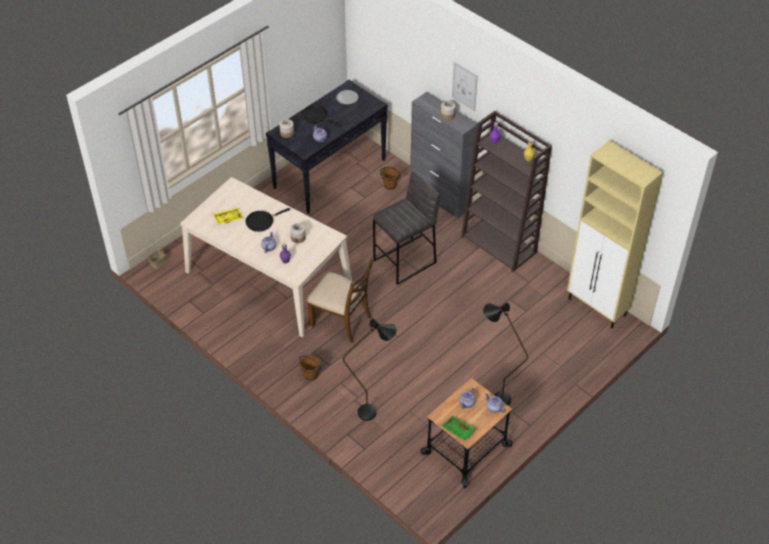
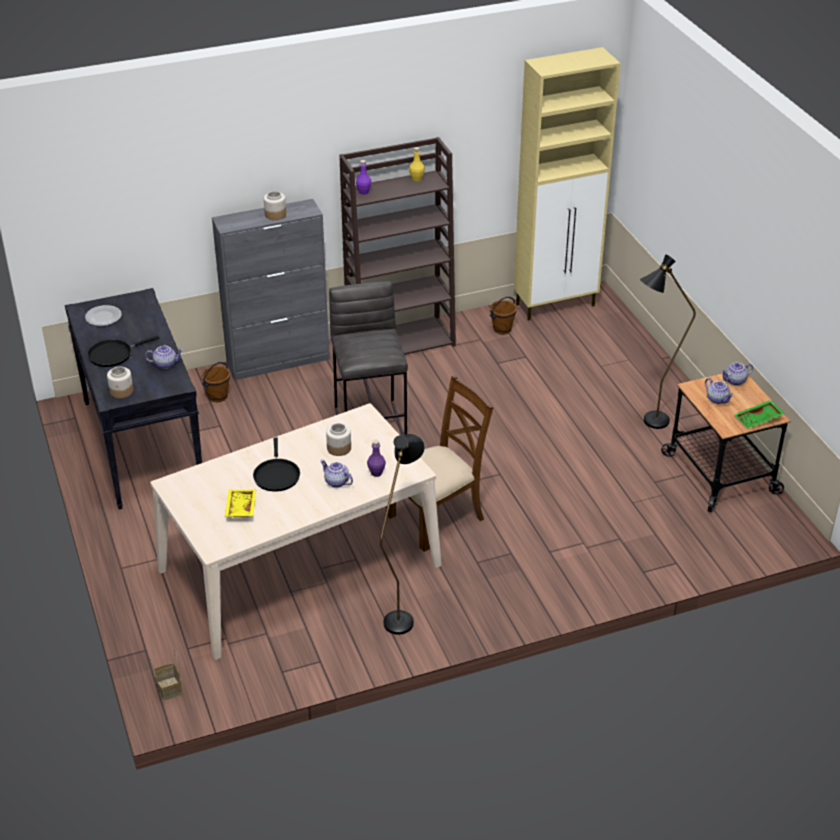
camera: 65 degrees left, 10 degrees down
(310, 375) = (518, 577): brown bucket -> brown bucket (502, 329)
(374, 412) = (618, 535): black floor lamp -> black floor lamp (402, 615)
(464, 86) = (278, 157): picture -> none

